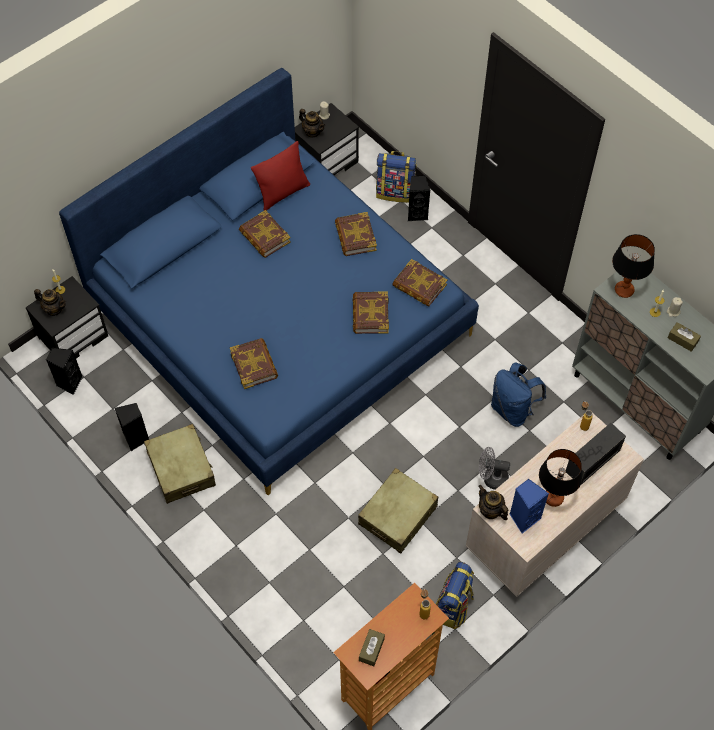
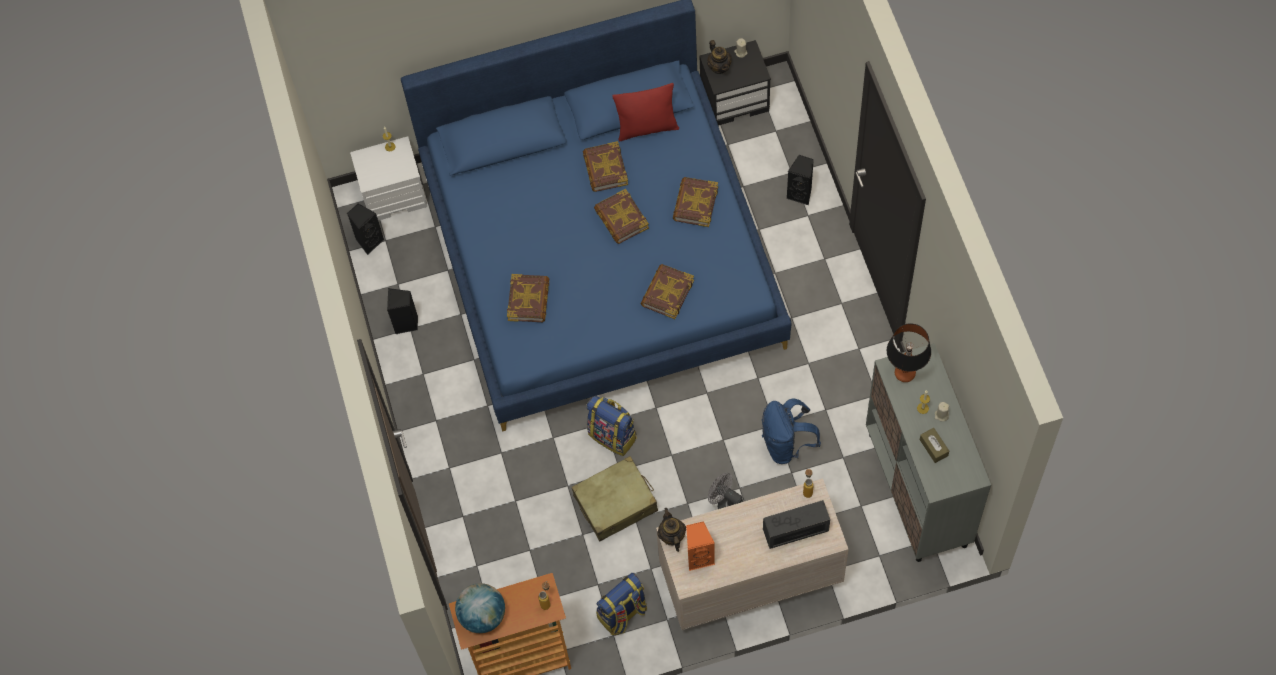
camera: 30 degrees right, 5 degrees up
(54, 309) = (376, 164): teapot -> none
(73, 336) = (394, 194): black nightstand -> white nightstand
(181, 469) = (434, 371): beige suitcase -> none
(371, 649) = (483, 615): brown tissue box -> globe
(395, 192) = (791, 160): backpack -> backpack (613, 435)
(419, 286) = (732, 282): book -> book (621, 219)
(524, 518) = (699, 556): blue speaker -> orange speaker
(553, 498) = (738, 550): table lamp -> none

